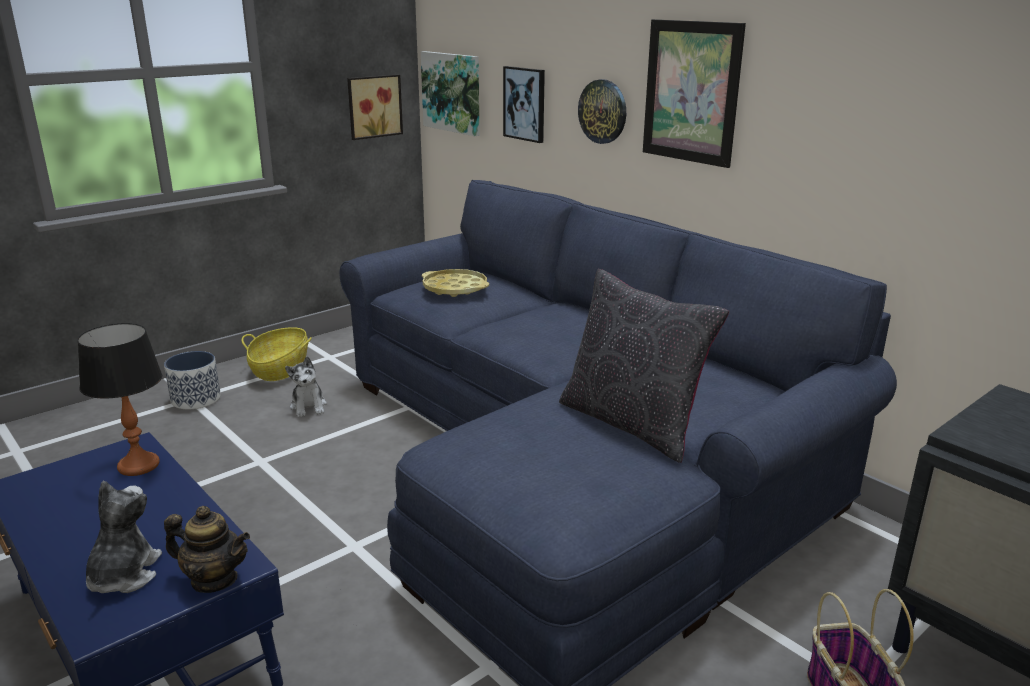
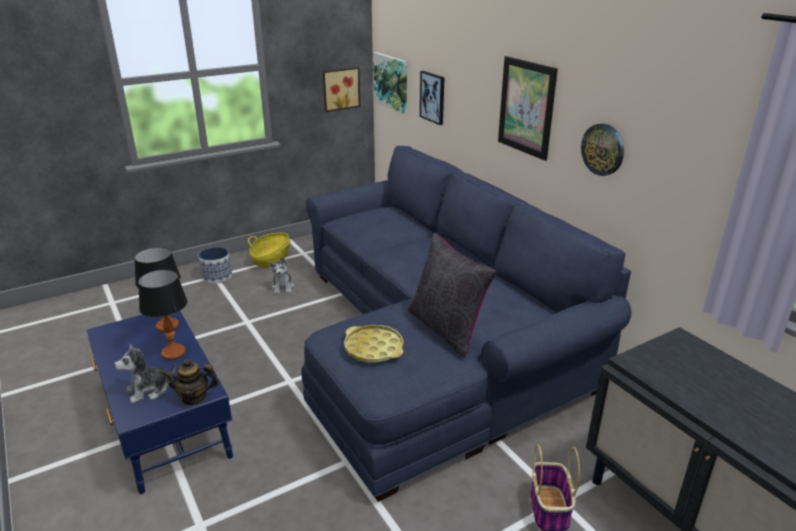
camera: 10 degrees right, 5 degrees up
(123, 575) = (149, 390): plush toy -> plush toy turned 135 degrees counterclockwise
(158, 507) = (173, 353): none -> table lamp
(214, 579) = (194, 398): teapot -> teapot turned 150 degrees clockwise
(455, 288) = (374, 221): yellow tray -> yellow tray (373, 348)
(603, 111) = (477, 110): wall clock -> wall clock (603, 149)

